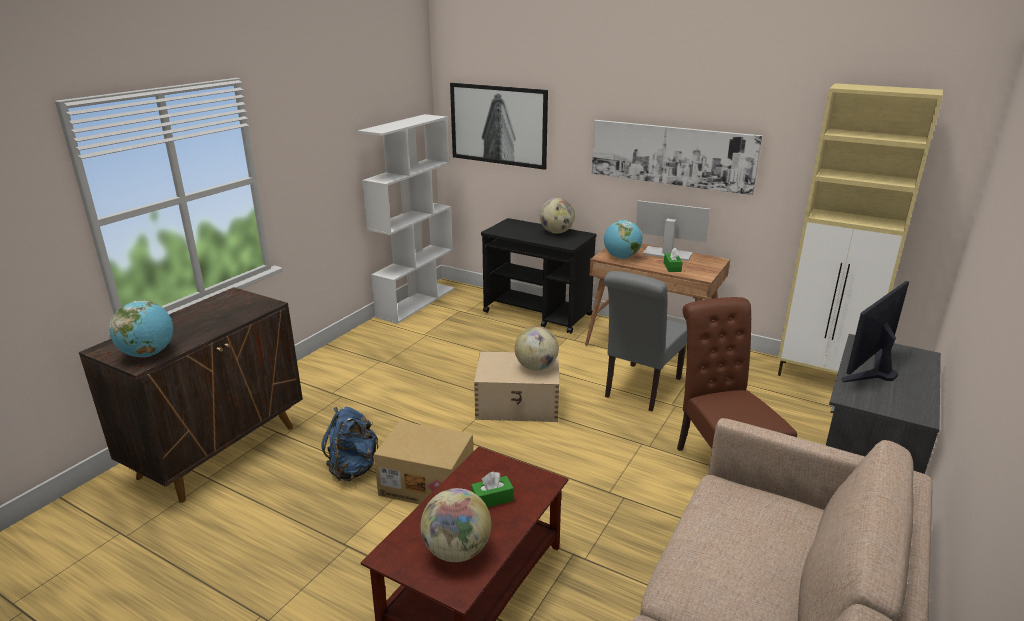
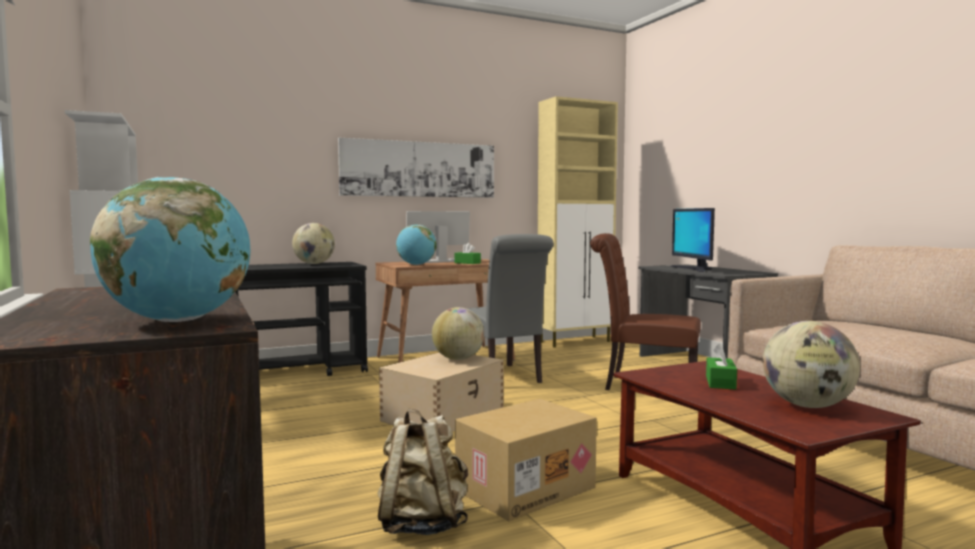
camera: 55 degrees left, 20 degrees down
(353, 468) = (422, 524): blue backpack -> beige backpack
(498, 125) = (206, 149): picture -> none

